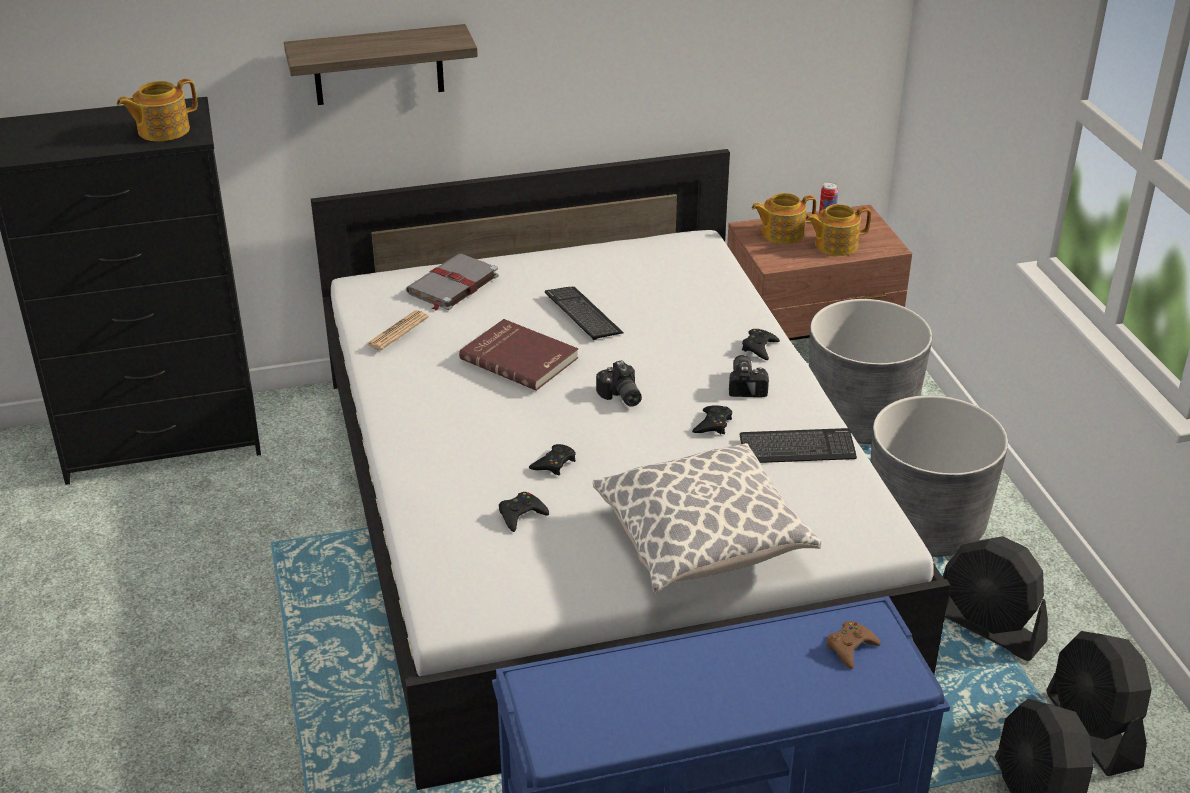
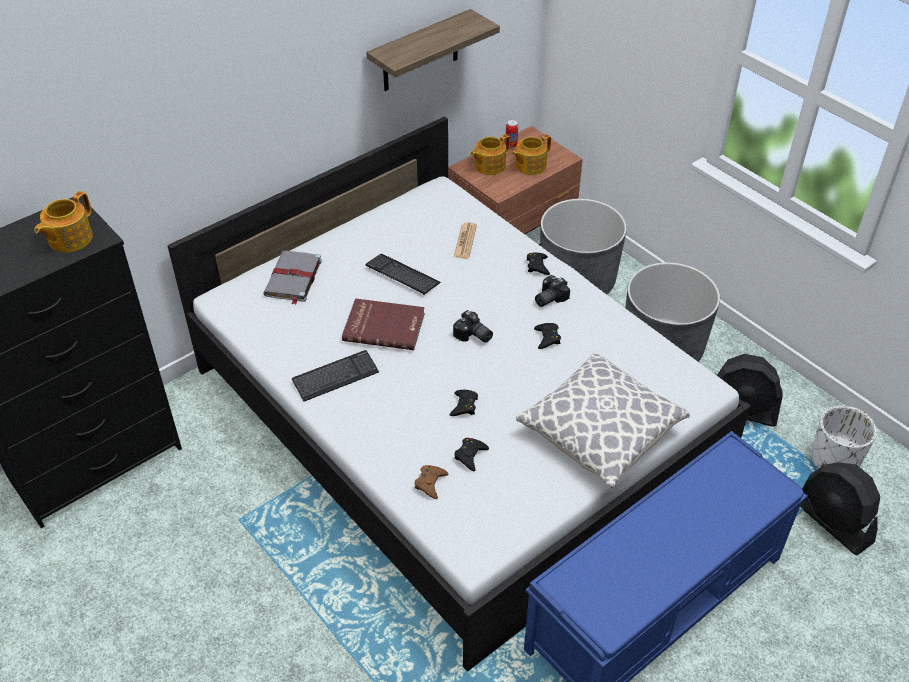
camera: 25 degrees left, 10 degrees up
(378, 65) = (203, 129): shelf -> shelf (420, 52)
(397, 331) = (280, 331): newspaper -> newspaper (465, 241)
(747, 384) = (548, 298): camera -> camera turned 105 degrees counterclockwise
(797, 448) = (611, 339): keyboard -> keyboard (335, 377)
(850, 648) = (734, 478): brown game controller -> brown game controller (430, 483)
(1092, 730) = (834, 460): black fan -> white planter

